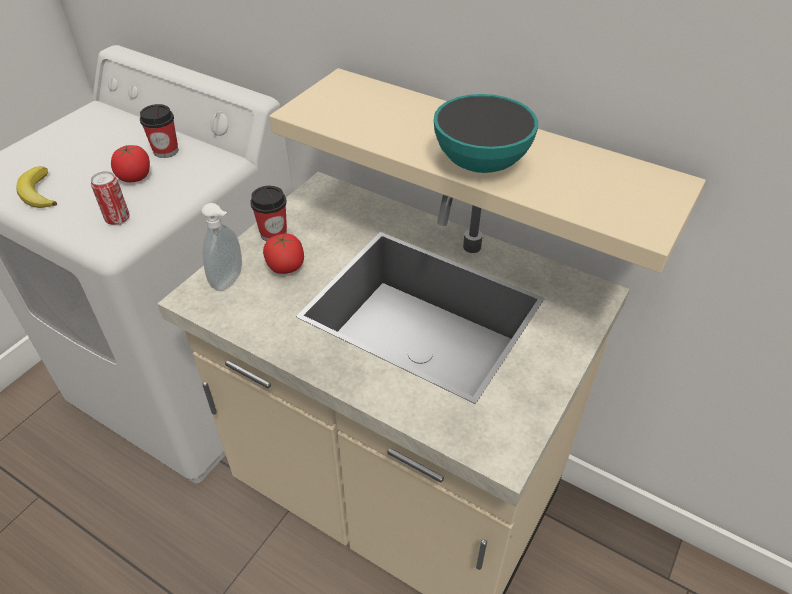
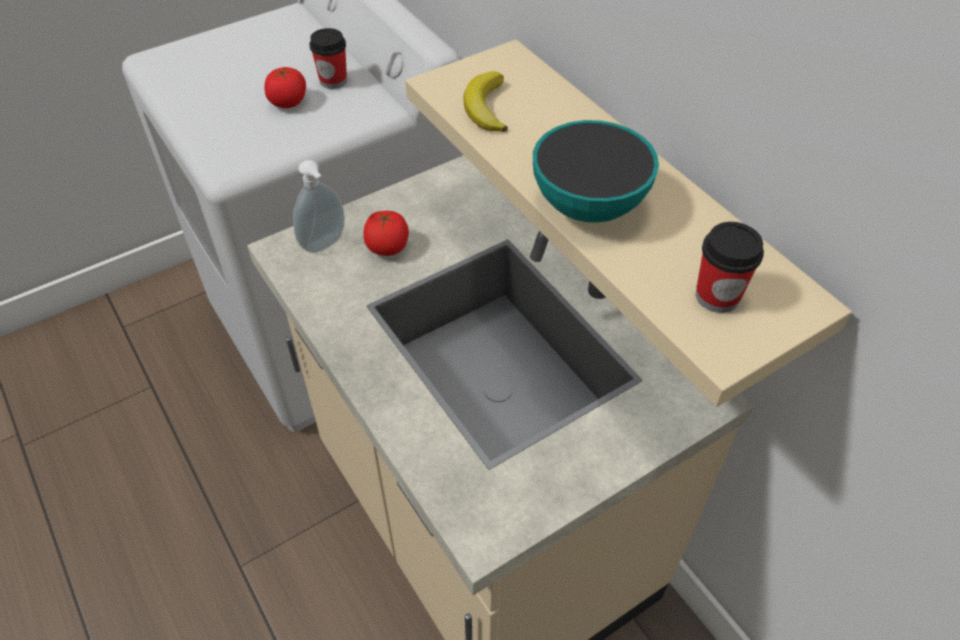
camera: 25 degrees right, 5 degrees up
(38, 193) = (193, 94): banana -> banana (486, 107)
(117, 219) = (248, 144): can -> none
(273, 233) = (397, 205): cup -> cup (717, 296)

